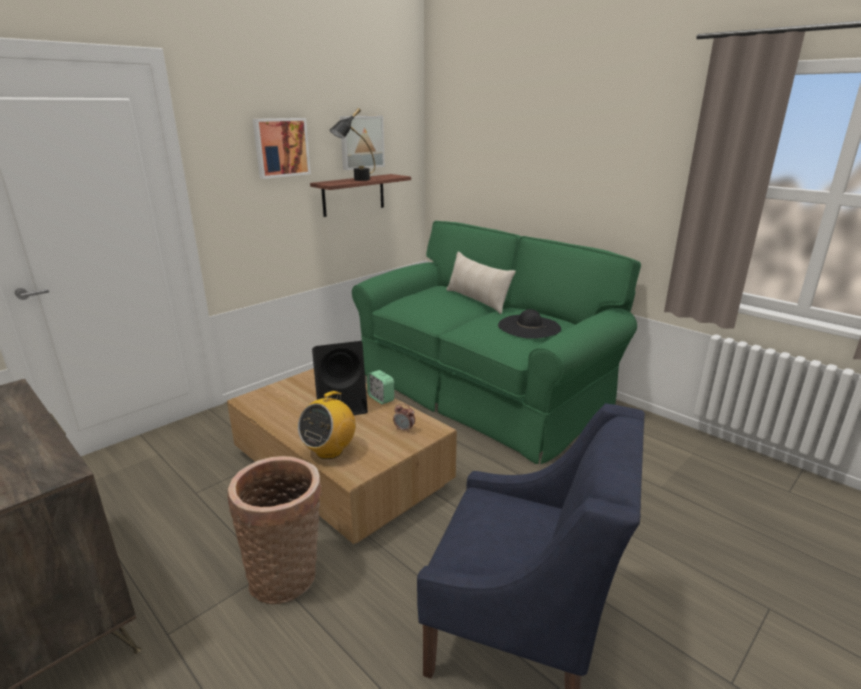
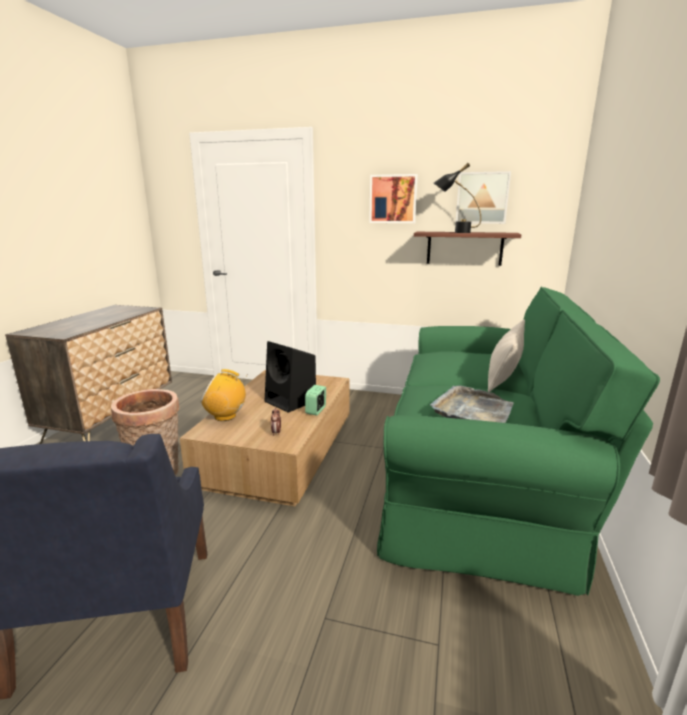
camera: 60 degrees right, 5 degrees down
(529, 327) = (473, 410): black hat -> grey tray

